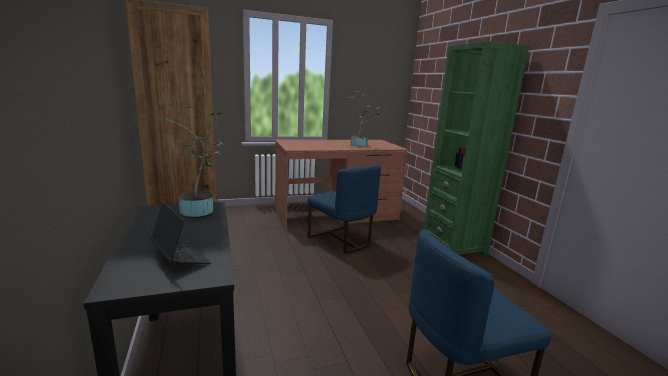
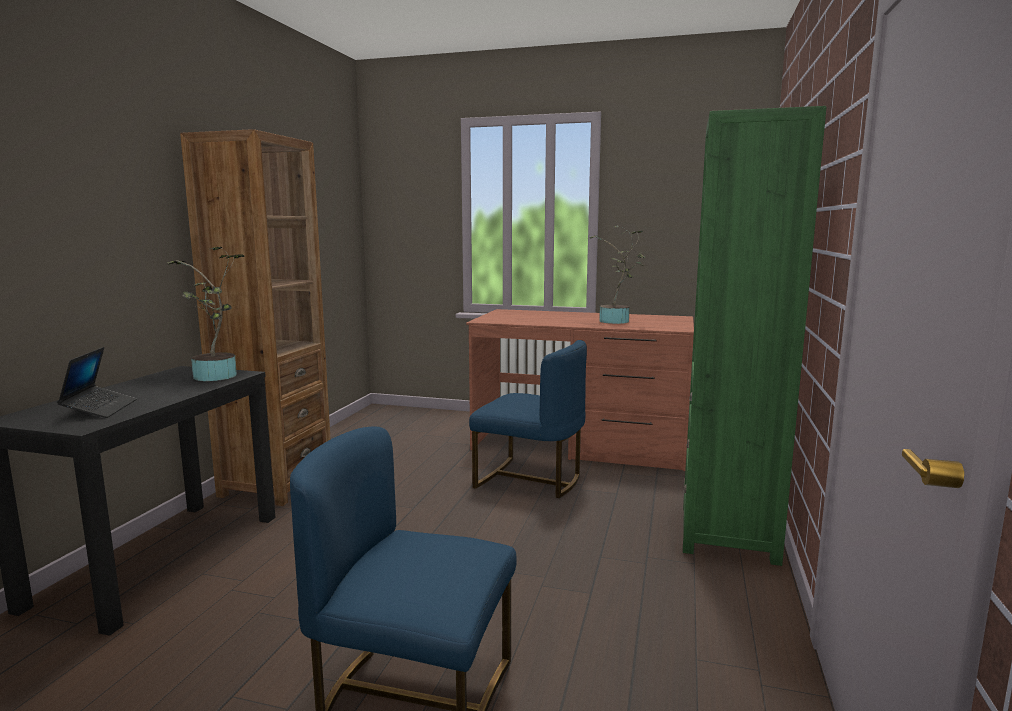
camera: 35 degrees right, 5 degrees down
(341, 240) = (530, 480): blue chair -> blue chair turned 60 degrees counterclockwise

